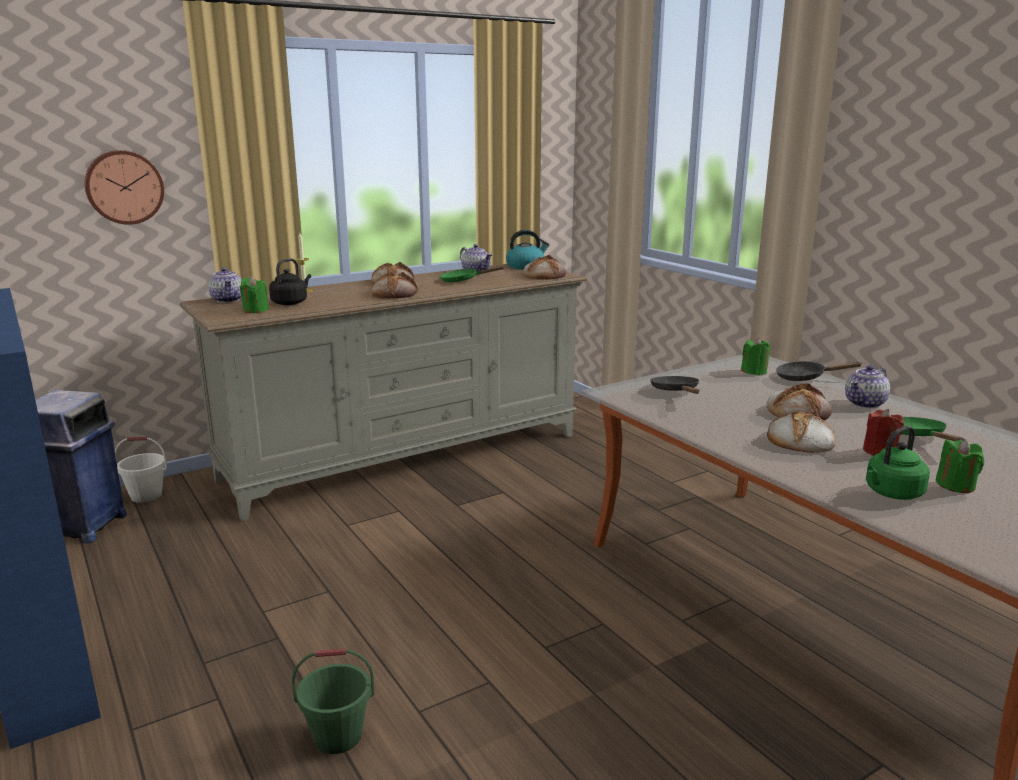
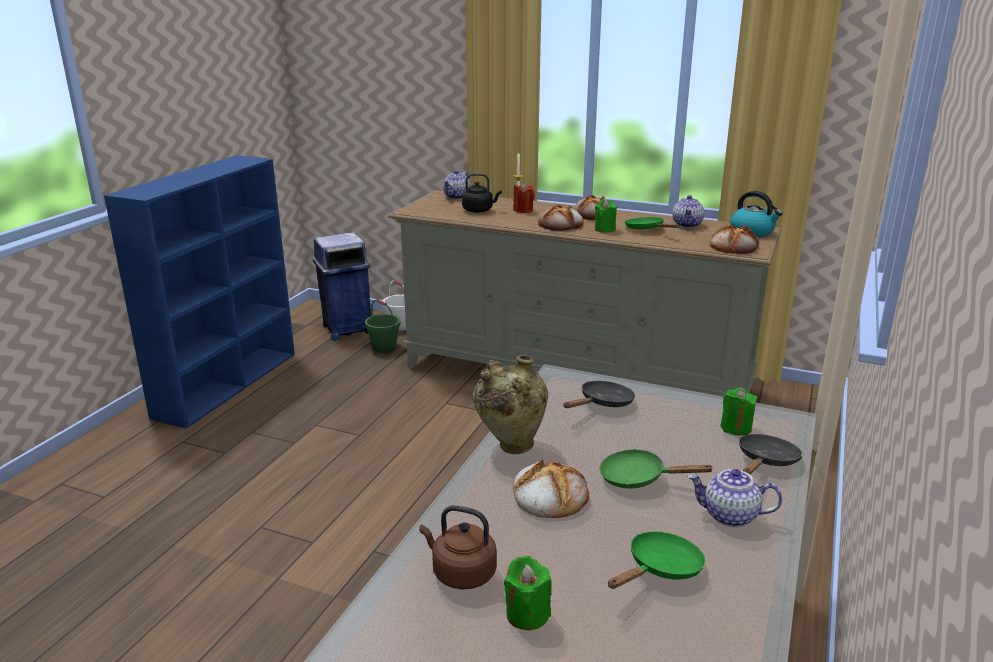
camera: 55 degrees right, 5 degrees up
(124, 187) = (424, 95): wall clock -> none
(255, 310) = (444, 210): green candle -> green candle (605, 229)
(337, 737) = (217, 508): green bucket -> green bucket (384, 347)
(712, 433) = (510, 446): none -> beige vase
(798, 411) = (638, 478): bread -> green frying pan
(805, 378) = (766, 461): black frying pan -> black frying pan turned 60 degrees clockwise
(879, 451) = (575, 549): red candle -> red candle (523, 210)
(892, 493) = (461, 573): green kettle -> brown kettle

